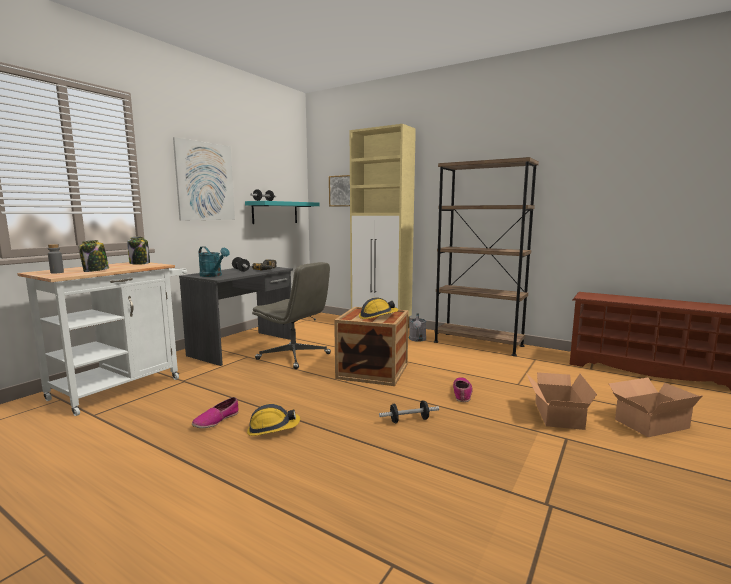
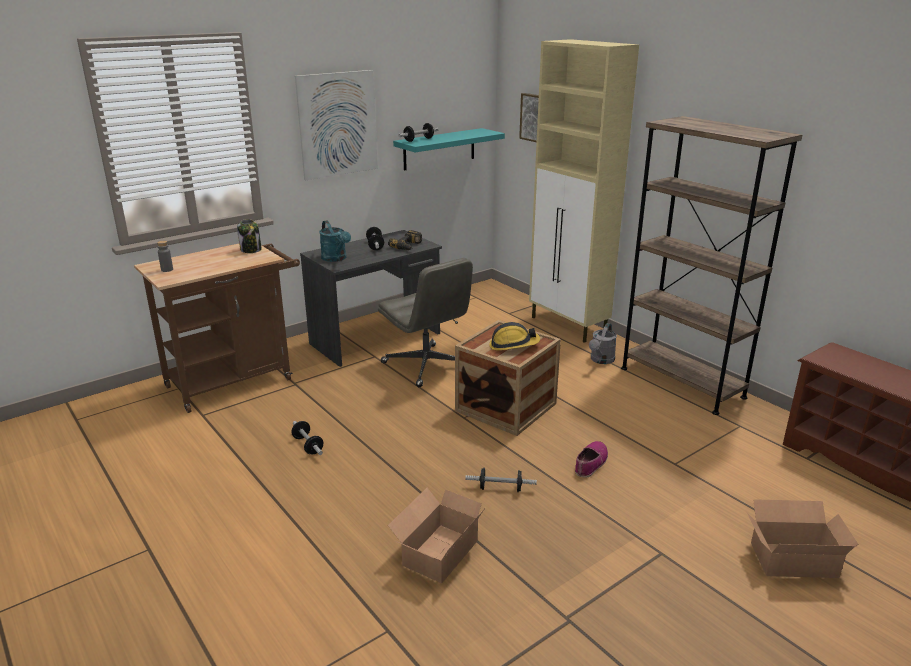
camera: 20 degrees right, 15 degrees up
(95, 270) = (202, 269): jar -> none
(123, 386) = (236, 380): white cart -> brown cart
(216, 420) = (308, 445): shoe -> dumbbell
(273, 428) = (356, 468): hard hat -> none
(556, 415) = (679, 520): cardboard box -> cardboard box (437, 553)

